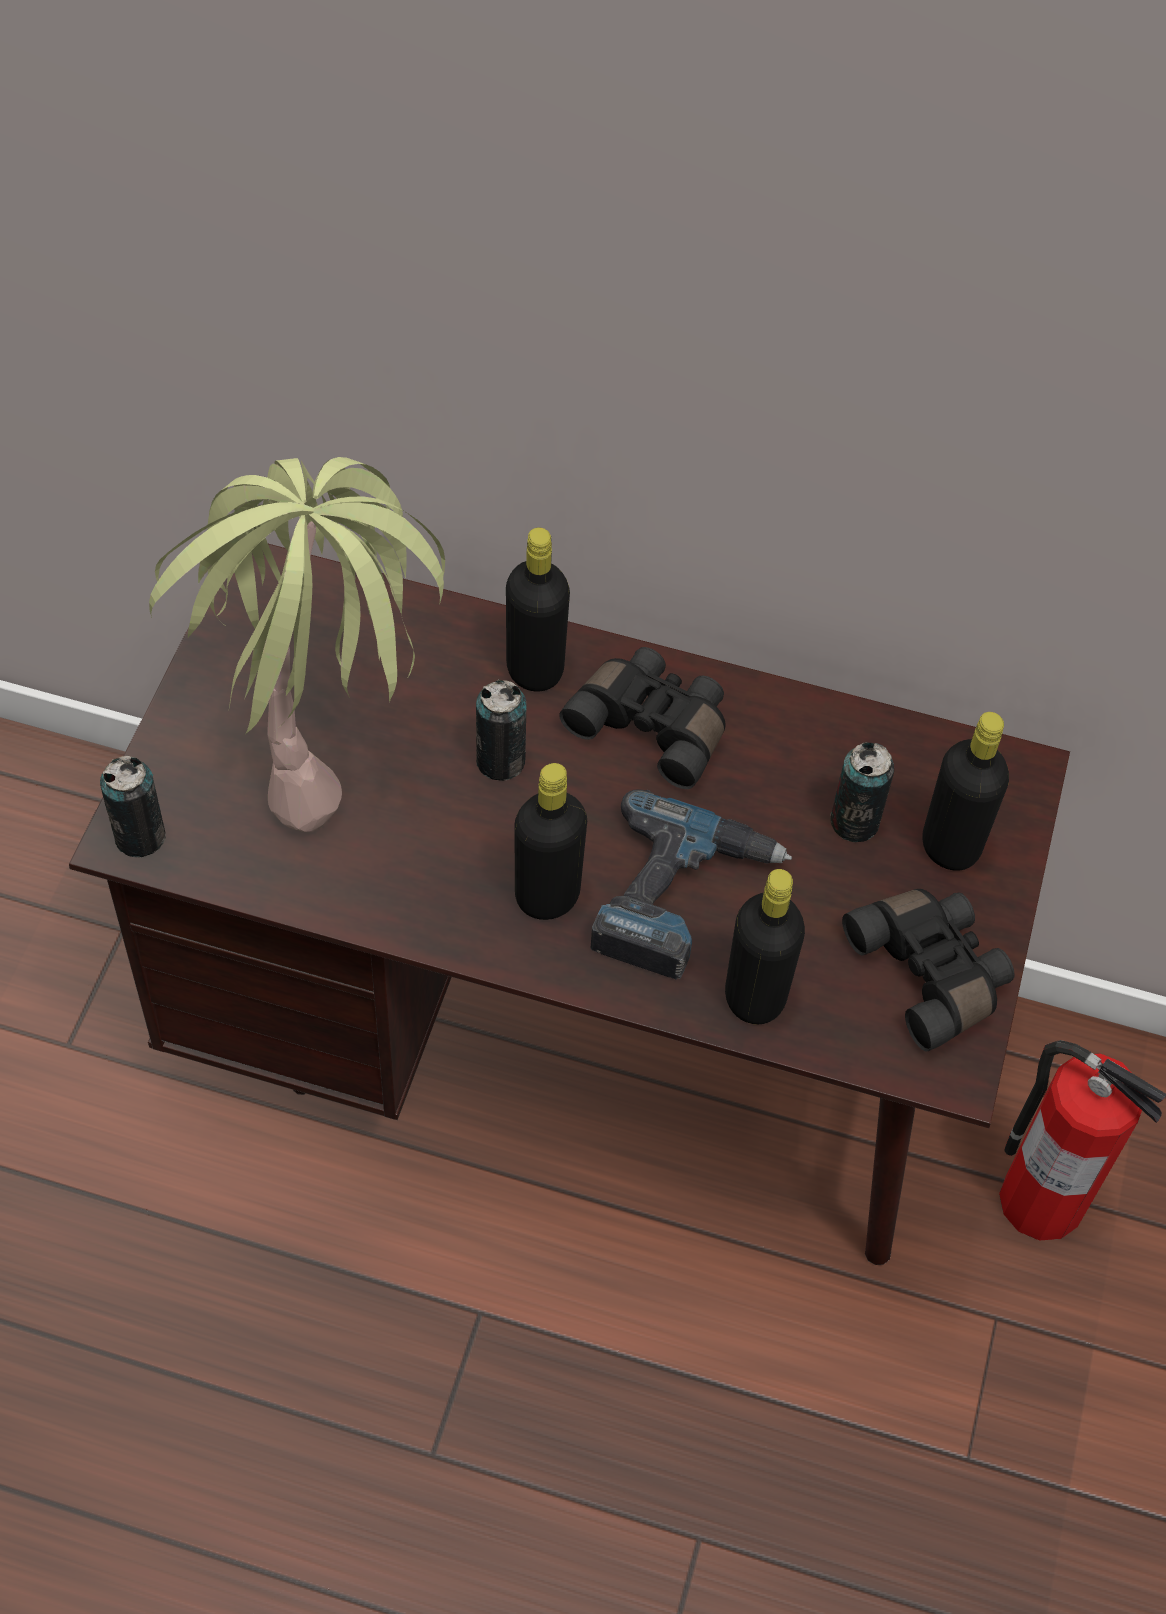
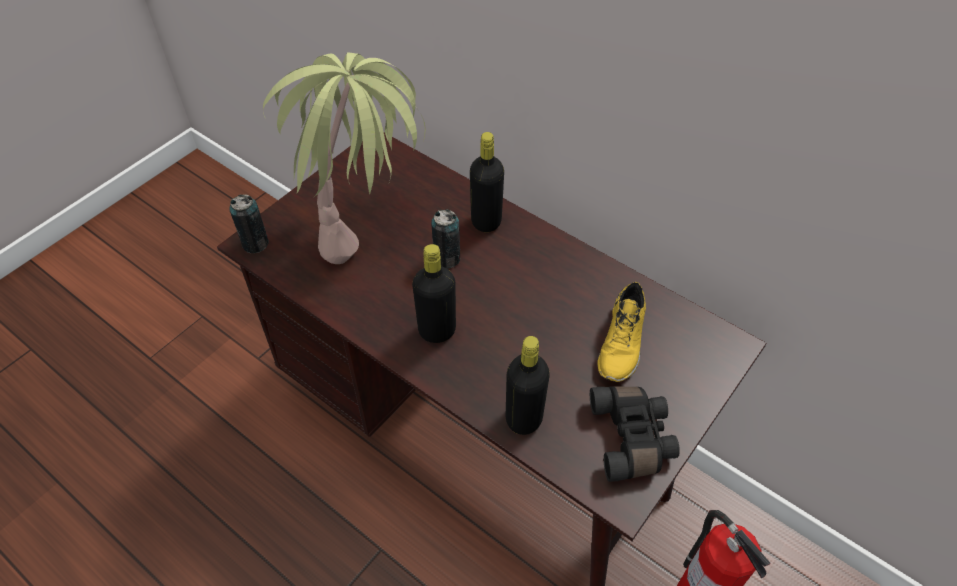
camera: 25 degrees right, 5 degrees down
(653, 725) = (534, 264): black binoculars -> none
(681, 897) = (507, 353): power drill -> none
(854, 822) = (622, 343): can -> yellow shoe
(950, 846) = (673, 372): black bottle -> none

